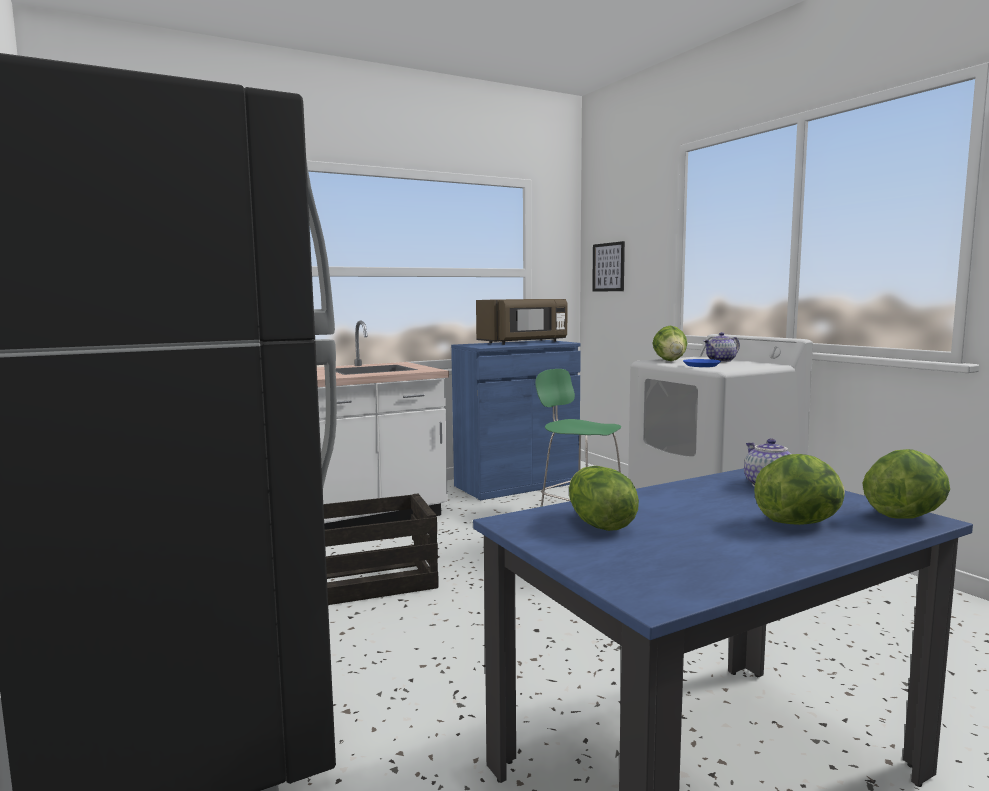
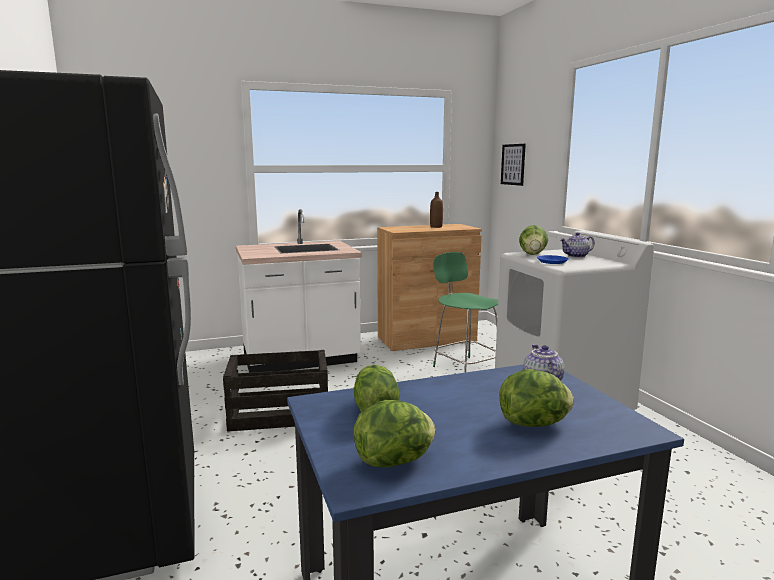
camera: 10 degrees right, 5 degrees up
(517, 484) = (426, 339): blue cabinet -> brown cabinet
(524, 342) = (436, 227): brown microwave -> brown bottle
(905, 516) = (630, 425): lettuce -> lettuce (395, 461)

